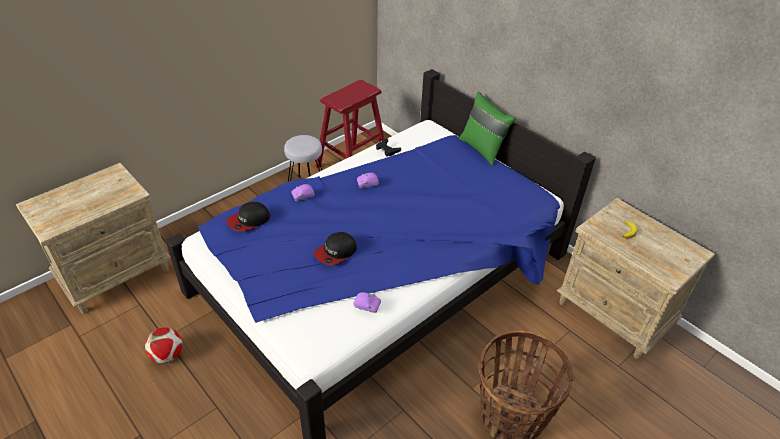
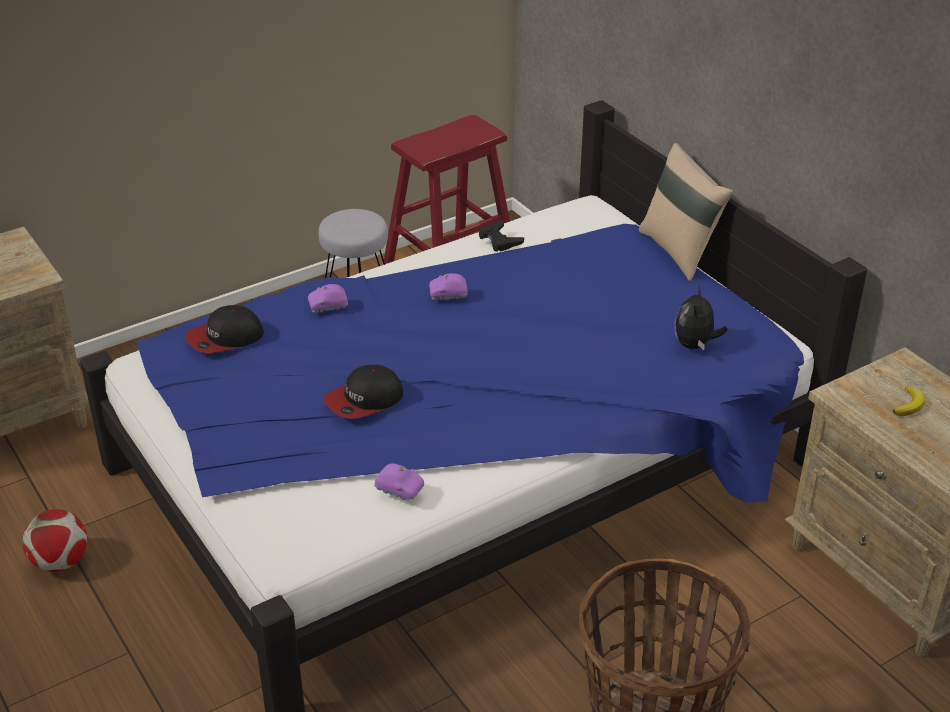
camera: 10 degrees right, 5 degrees down
(483, 149) = (680, 251): green pillow -> beige pillow
(504, 203) = (695, 345): none -> plush toy

